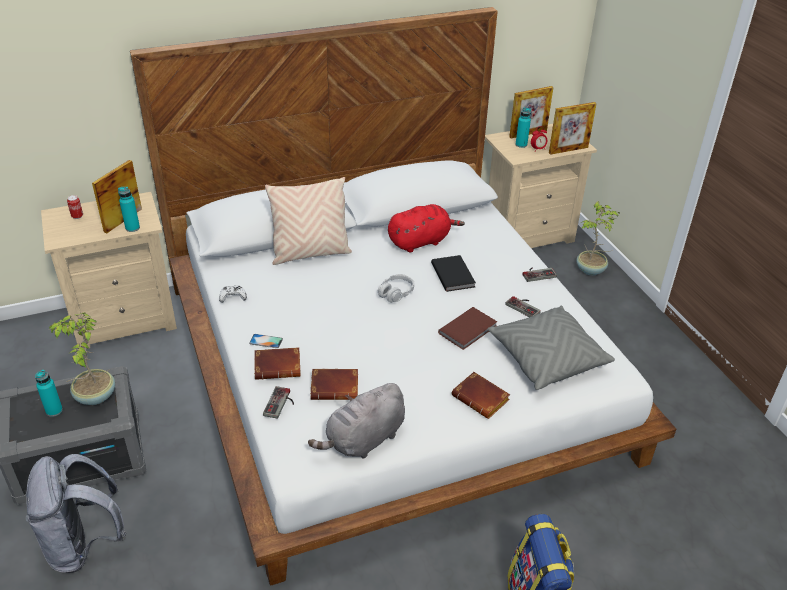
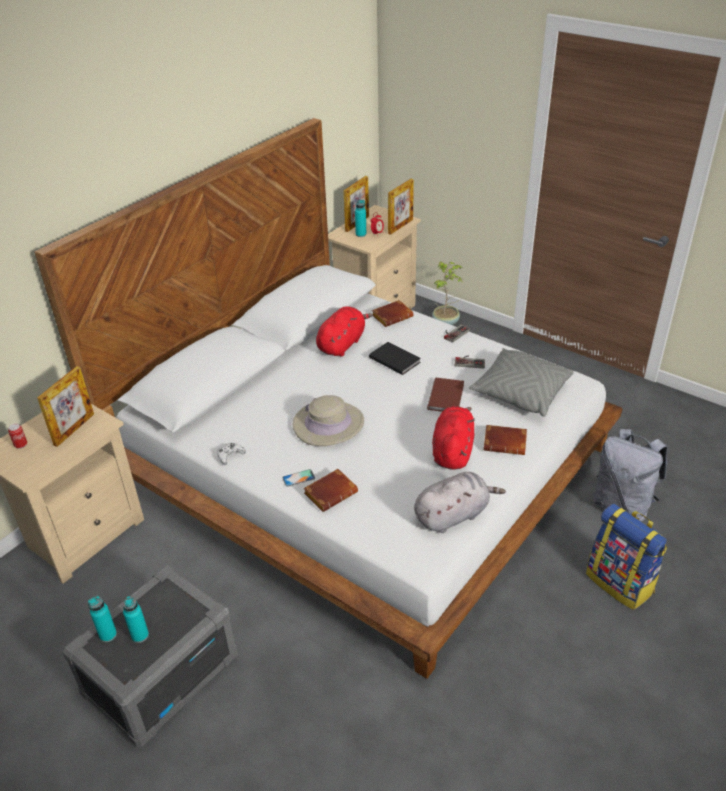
camera: 30 degrees left, 0 degrees up
(84, 545) = (239, 742): grey backpack -> grey backpack (622, 505)
(94, 397) = (167, 604): potted plant -> none
(123, 220) = (74, 429): picture frame -> picture frame turned 150 degrees counterclockwise
(132, 228) = (92, 432): turquoise bottle -> turquoise bottle (108, 635)
(281, 404) = (364, 520): game controller -> none
(310, 253) = (260, 391): beige pillow -> none
(336, 306) = (328, 424): none -> beige hat
(336, 387) = (395, 486): brown book -> brown book (392, 316)
(363, 440) = (453, 515): grey plush toy -> grey plush toy turned 135 degrees counterclockwise
(396, 293) = (365, 393): grey headphones -> none
(423, 382) = (452, 451): none -> red plush toy

